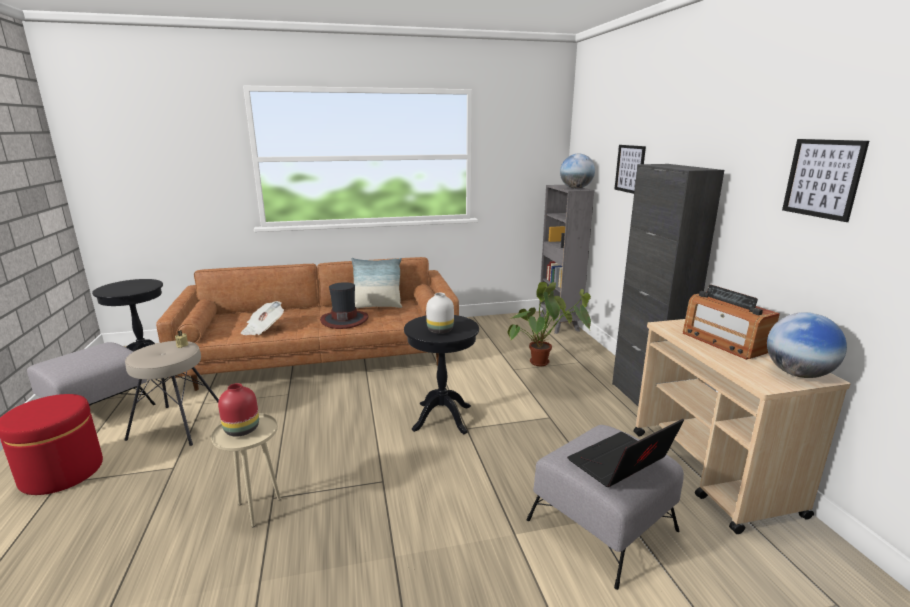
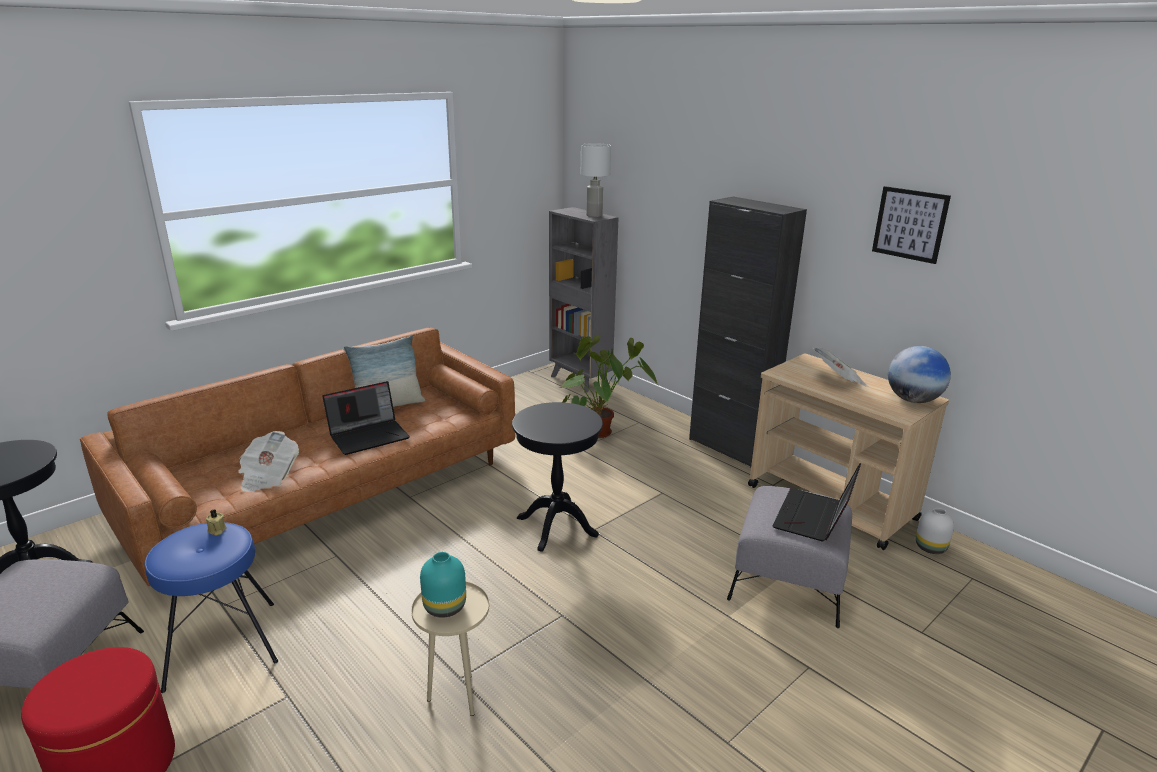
camera: 30 degrees left, 5 degrees up
(178, 425) = (221, 645): beige stool -> blue stool
(241, 430) = (444, 608): red vase -> turquoise vase
(344, 320) = (369, 435): hat -> laptop
(439, 330) = (562, 426): white vase -> white vase (930, 548)
(576, 188) = (594, 215): globe -> white table lamp
(630, 169) = (671, 195): picture -> none
(724, 342) = (838, 381): radio -> newspaper

